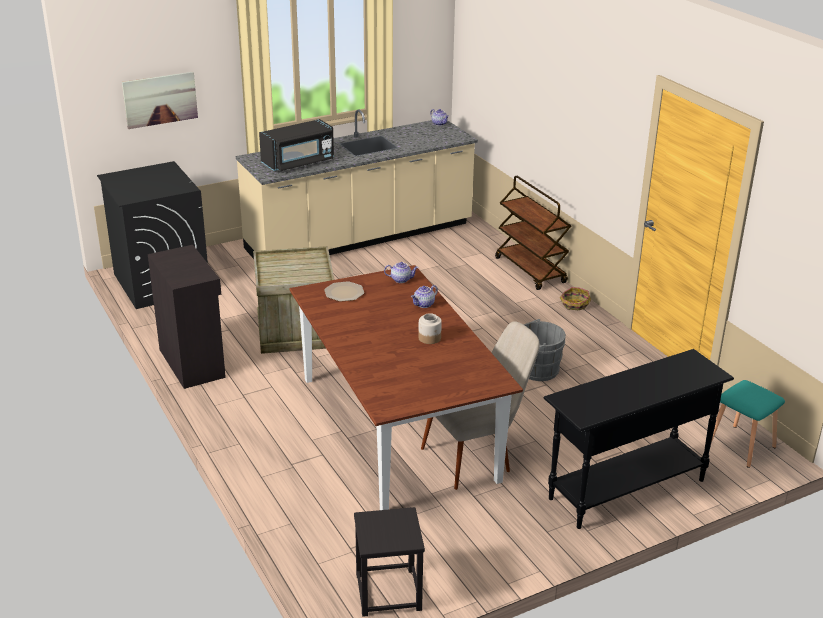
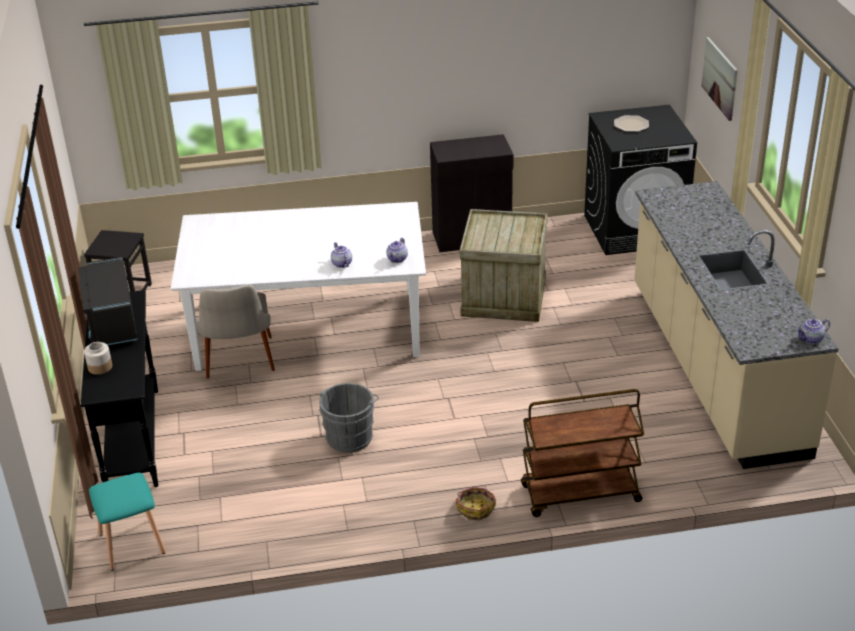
camera: 110 degrees right, 5 degrees up
(298, 162) = (686, 216): black microwave -> black microwave (112, 321)
(344, 292) = (390, 226): plate -> plate (631, 124)
(398, 428) = (307, 330): brown dining table -> white dining table
(430, 338) = (281, 257): jar -> jar (100, 367)

